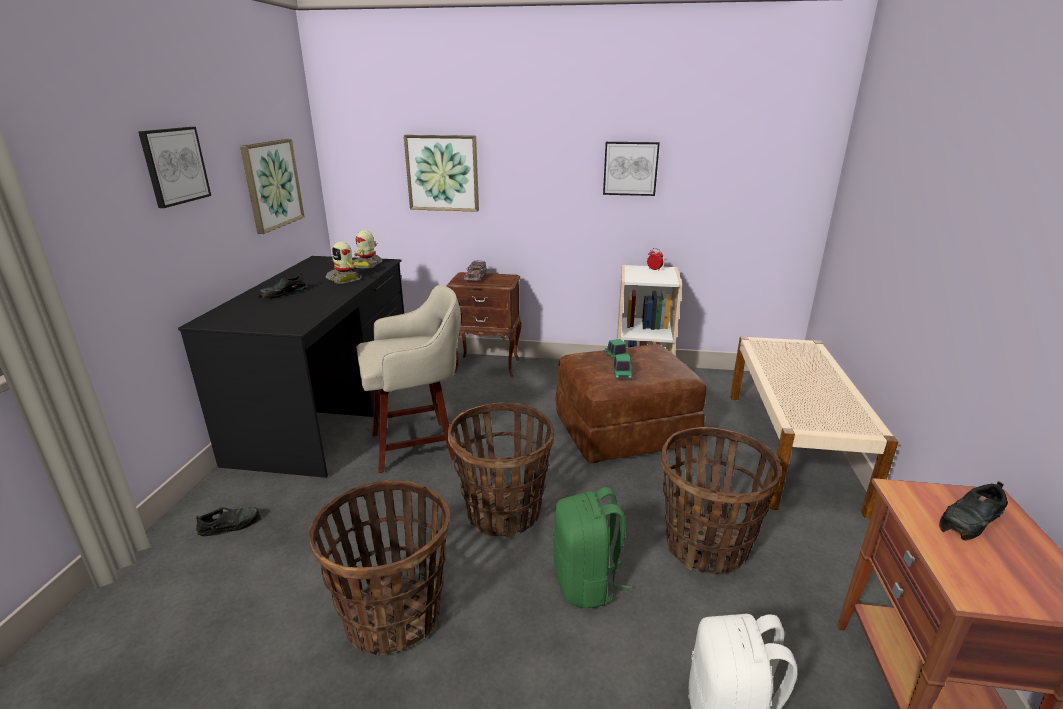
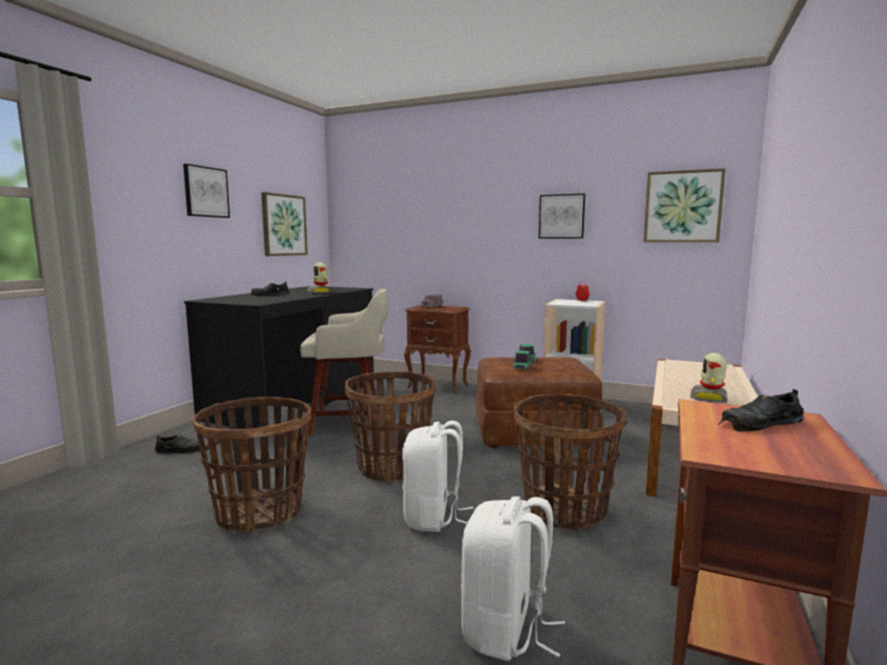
camera: 15 degrees right, 15 degrees down
(367, 265) = (344, 289): toy robot -> toy robot (709, 397)
(442, 173) = (414, 225): picture -> picture (682, 207)
(586, 583) = (433, 517): green backpack -> white backpack

